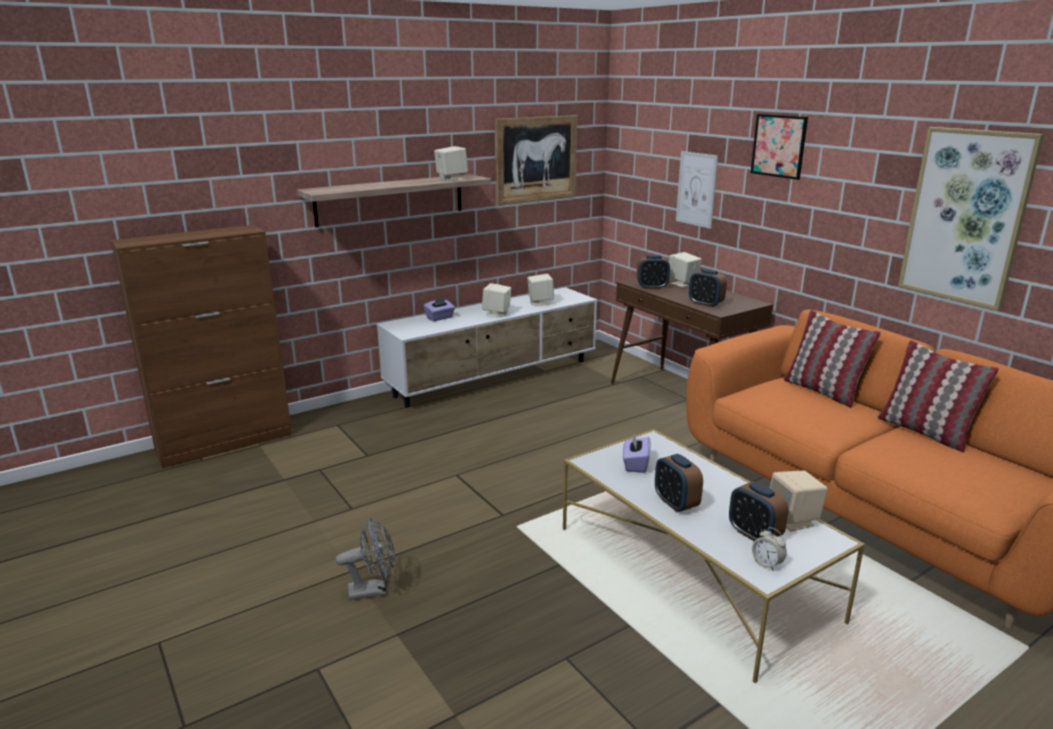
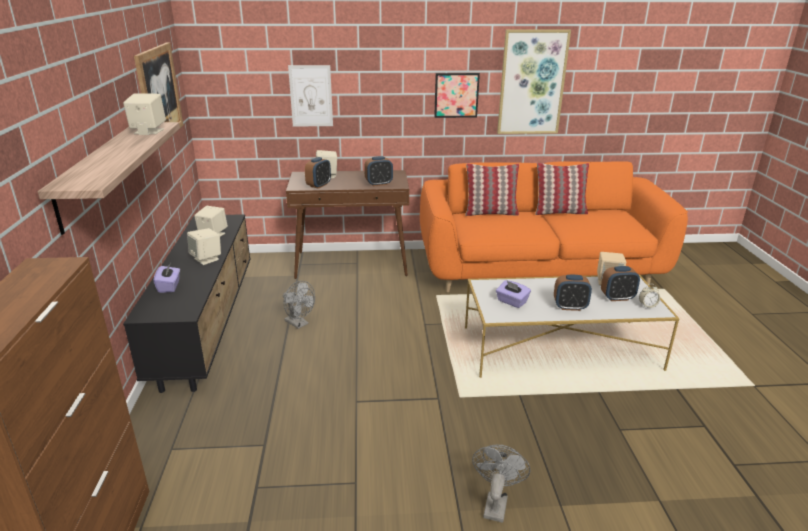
camera: 60 degrees left, 5 degrees up
(495, 378) = (207, 323): white tv stand -> black tv stand
(541, 411) = (299, 324): none -> grey fan
(778, 146) = (389, 52): picture -> picture (456, 95)

